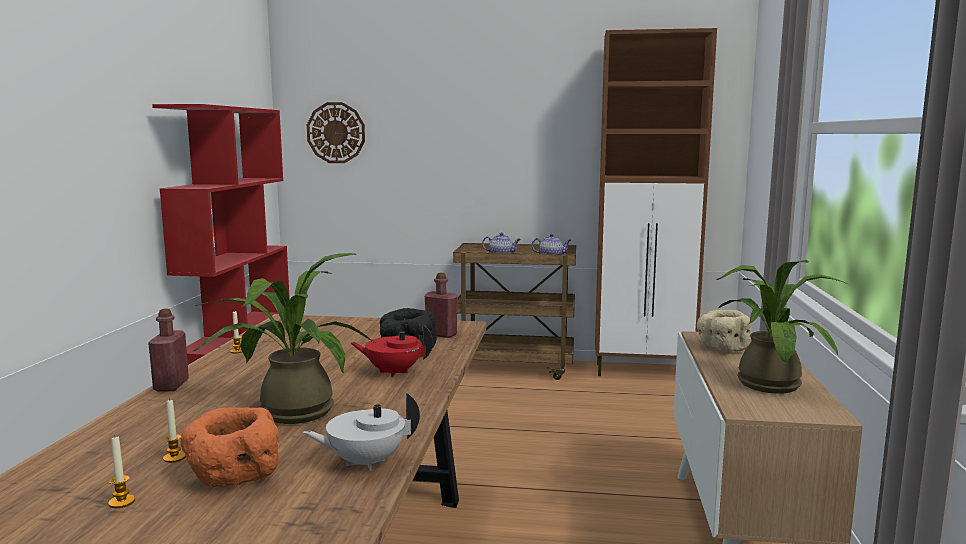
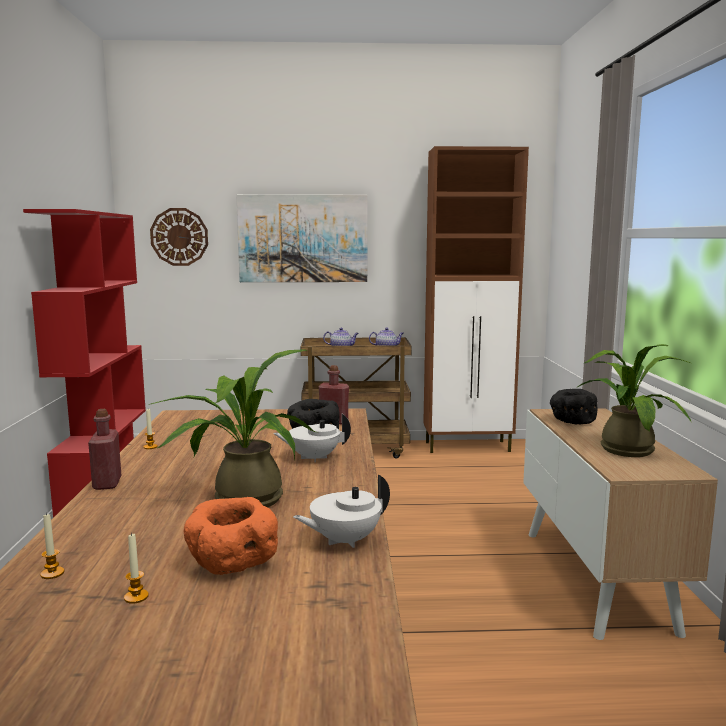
camera: 10 degrees left, 0 degrees up
(174, 458) = (159, 551): candle -> candle (52, 573)
(393, 372) = (313, 458): red teapot -> white teapot
(464, 134) = (303, 238): none -> picture
(722, 348) = (571, 422): beige bowl -> black bowl

